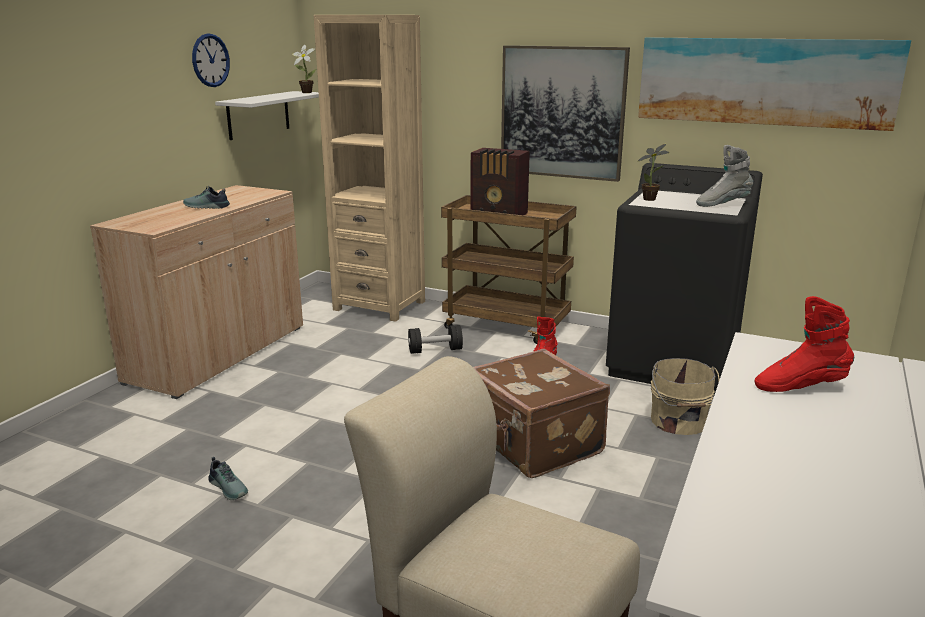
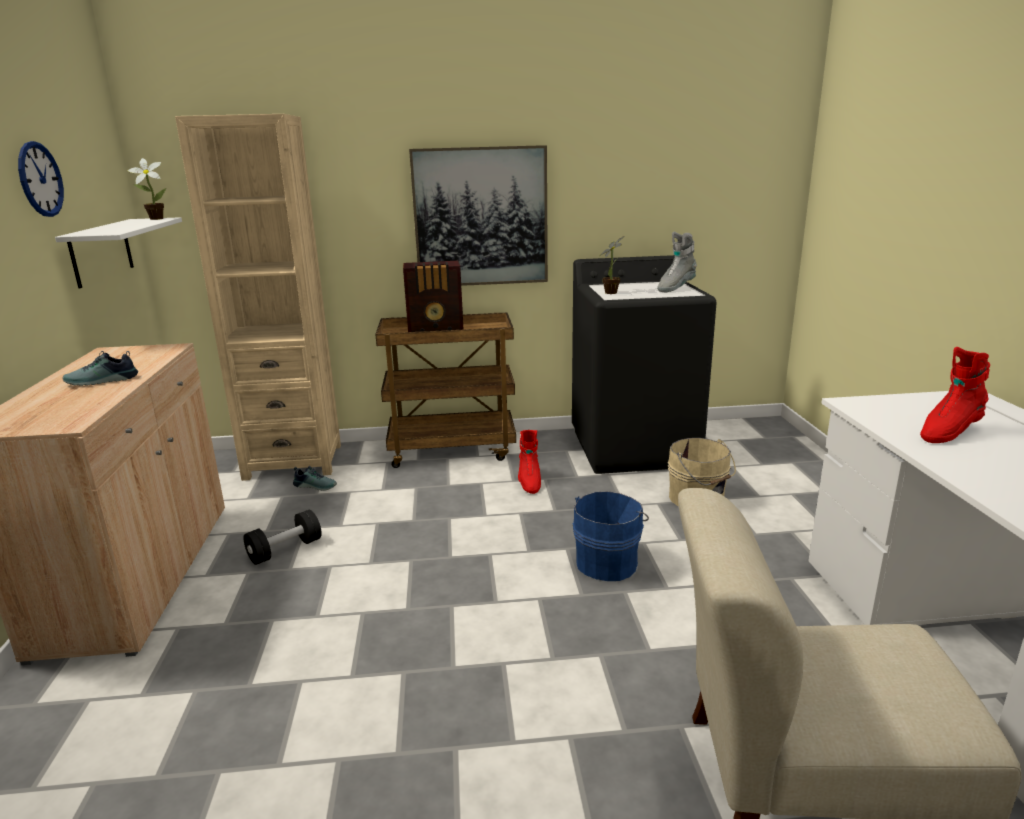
camera: 30 degrees left, 0 degrees up
(229, 487) = (337, 746): shoe -> shoe (316, 485)
(435, 350) = (408, 494): black dumbbell -> black dumbbell (285, 550)
(534, 444) = (608, 562): brown suitcase -> blue bucket
(763, 81) = (672, 172): picture -> none

